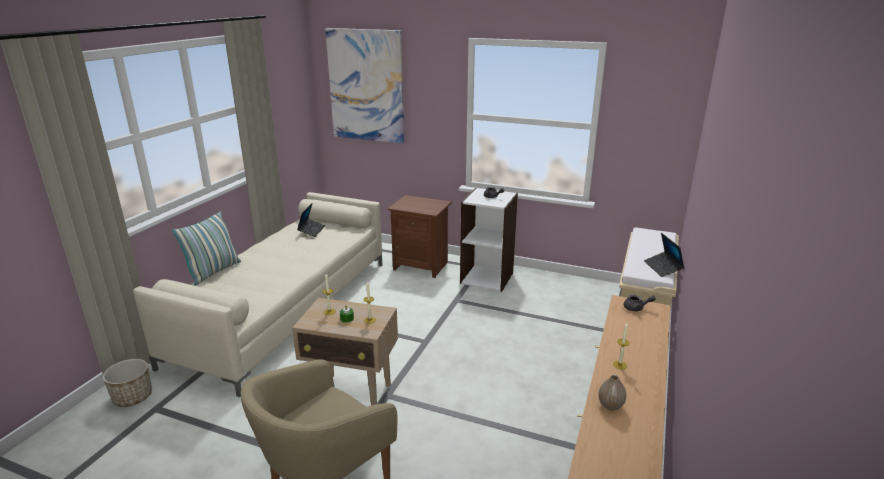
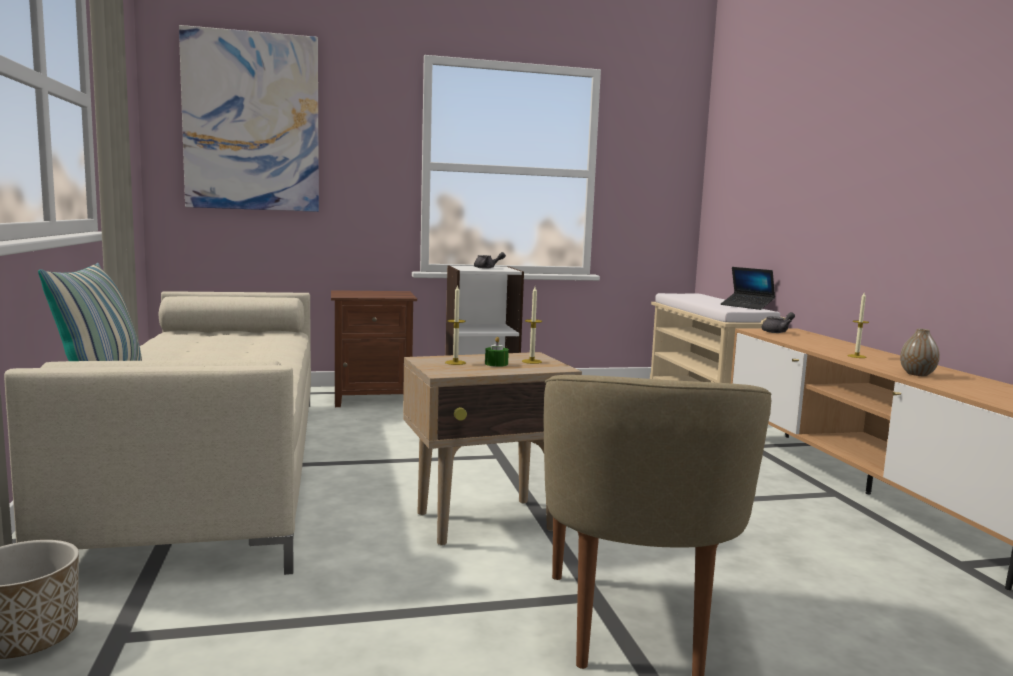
camera: 35 degrees left, 15 degrees down
(311, 230) = (214, 336): laptop -> none

